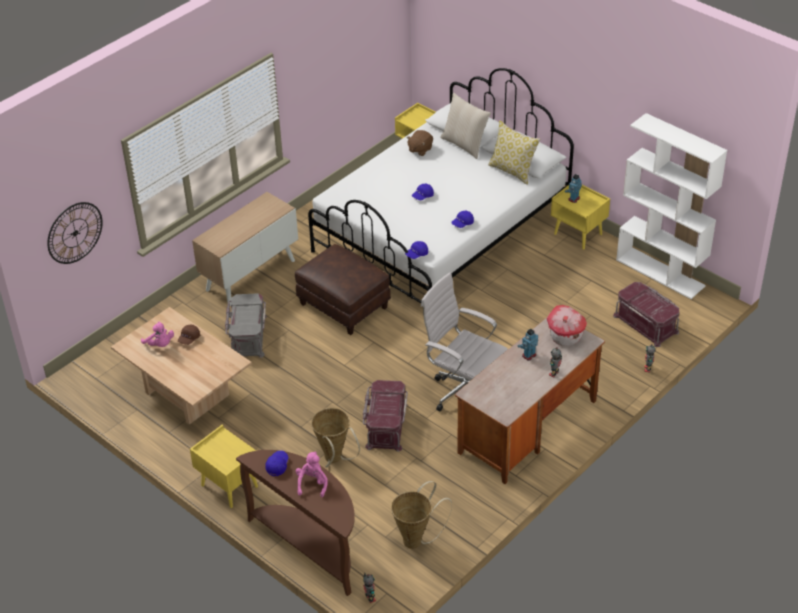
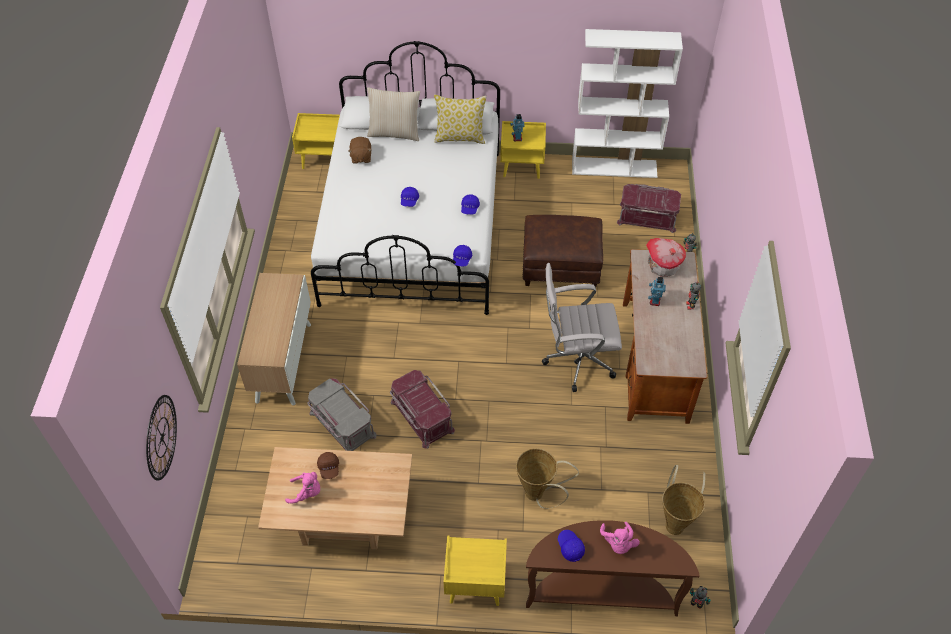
camera: 40 degrees left, 10 degrees up
(312, 483) = (618, 543): pink plush toy -> pink plush toy turned 150 degrees counterclockwise
(344, 306) = (399, 341): brown ottoman -> brown ottoman (561, 266)
(385, 425) = (546, 433): red storage box -> red storage box (421, 416)

